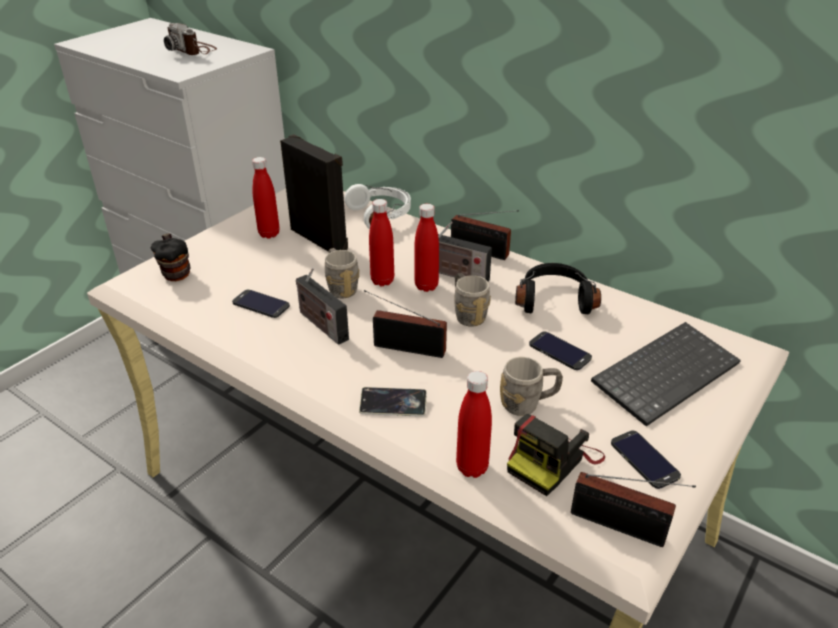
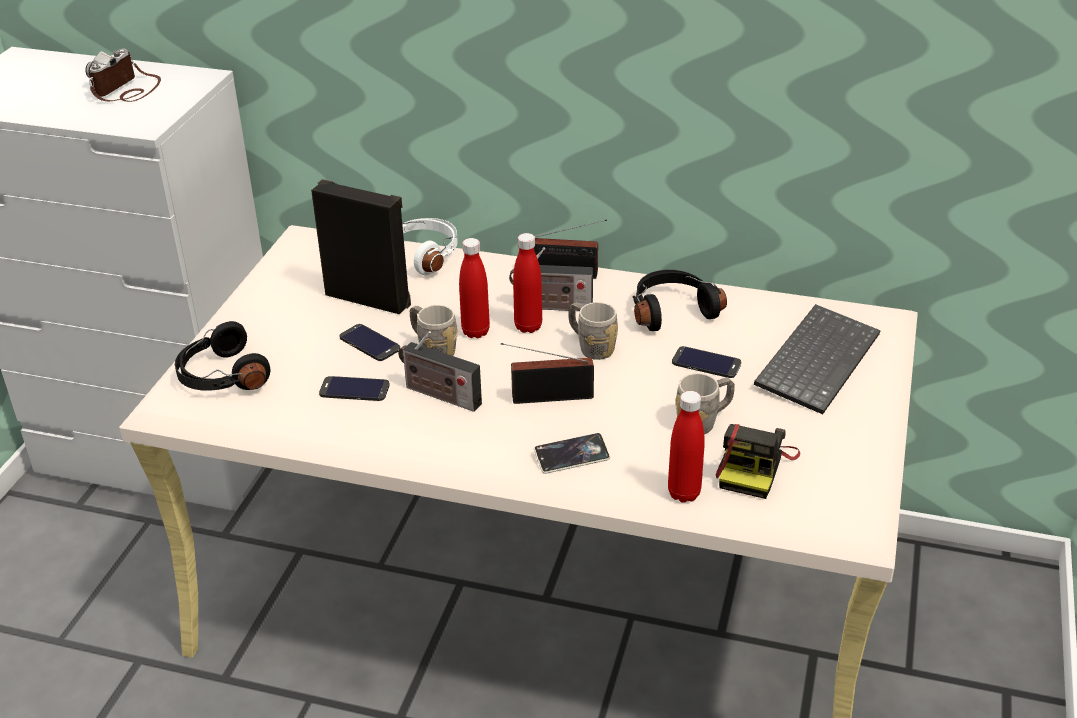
camera: 20 degrees left, 0 degrees up
(176, 272) = (221, 376): mug -> black headphones
(192, 50) = (126, 89): camera -> camera turned 90 degrees clockwise
(269, 234) = (302, 306): red bottle -> none
(623, 527) = (844, 506): radio -> none
(644, 459) = (835, 444): phone -> phone (369, 343)

